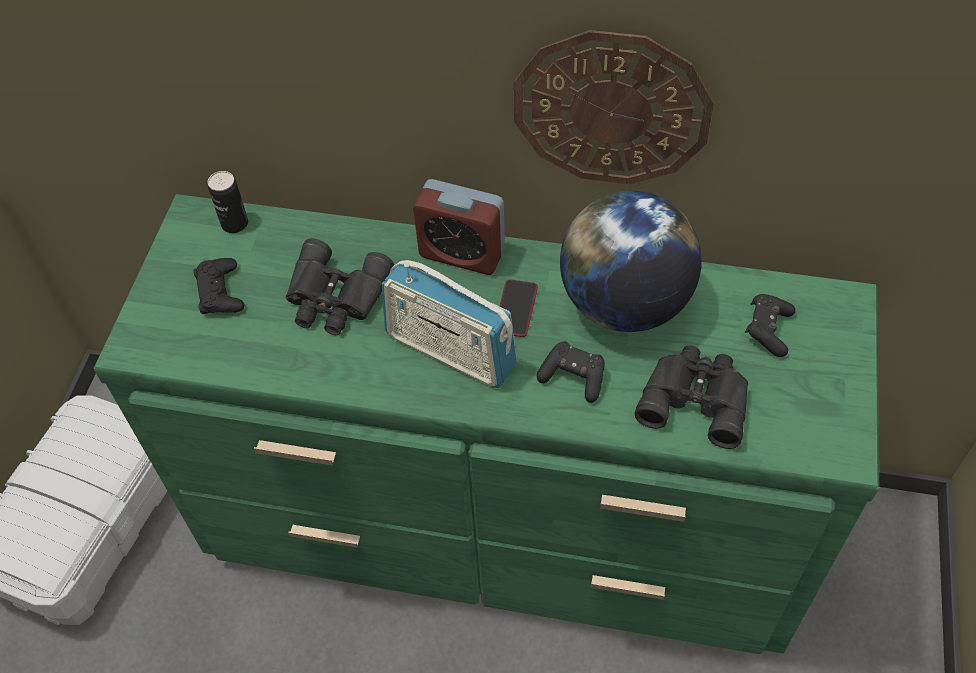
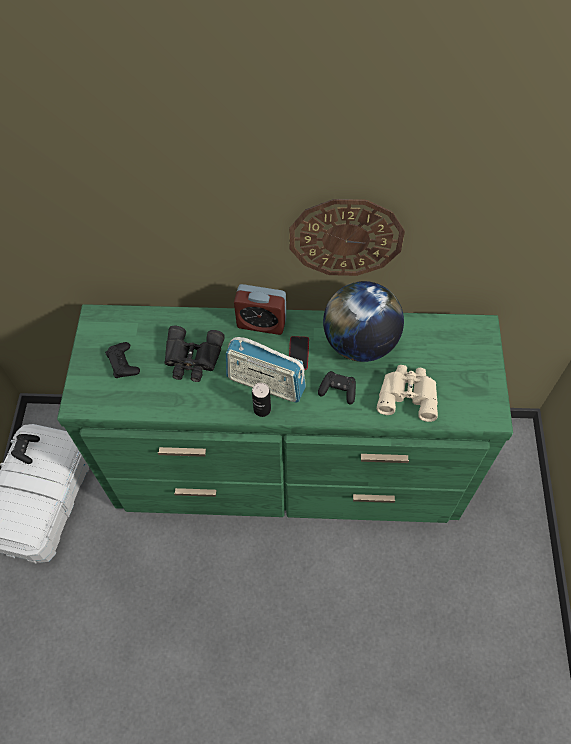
camera: 10 degrees left, 5 degrees up
(235, 224) = (123, 319): can -> can (262, 409)
(695, 398) = (407, 394): black binoculars -> beige binoculars
(767, 330) = (441, 350): black game controller -> black game controller (26, 450)

